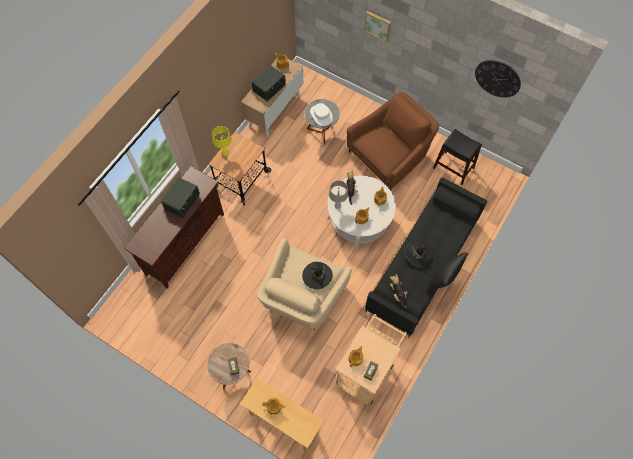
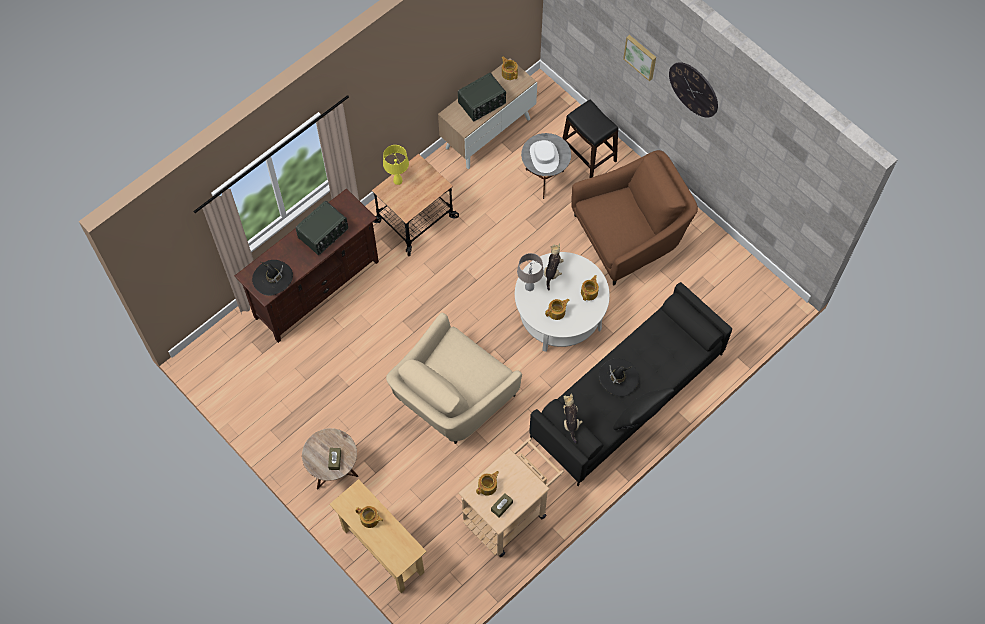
camera: 15 degrees right, 0 degrees up
(317, 275) = (474, 372): black hat -> black hat (273, 278)
(453, 168) = (714, 273): black stool -> black stool (588, 155)
(497, 78) = (776, 167): wall clock -> wall clock (693, 89)

